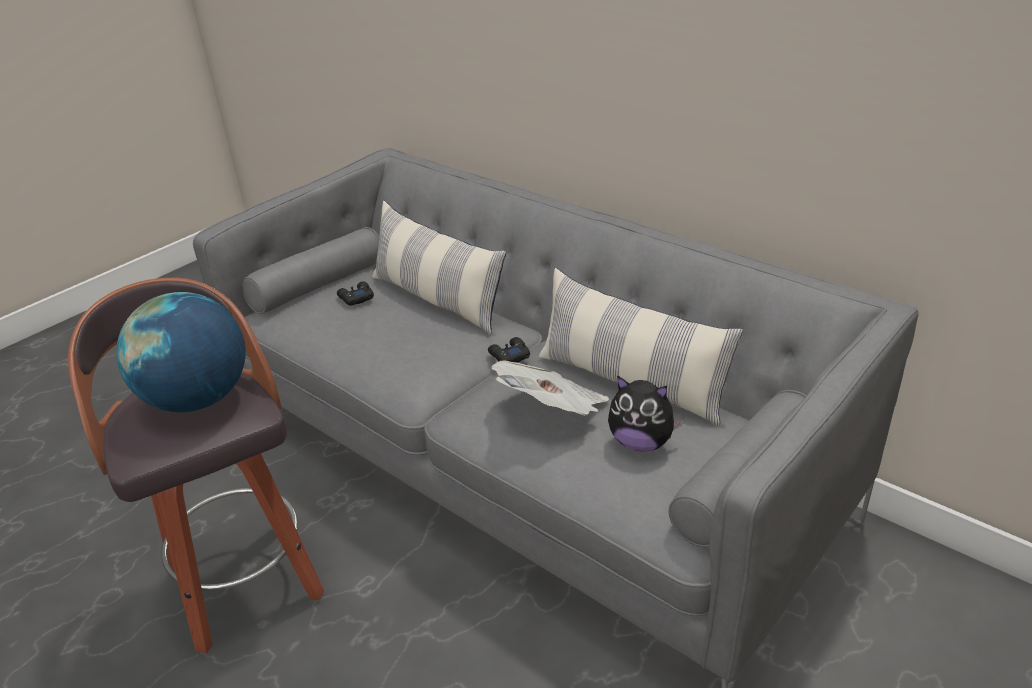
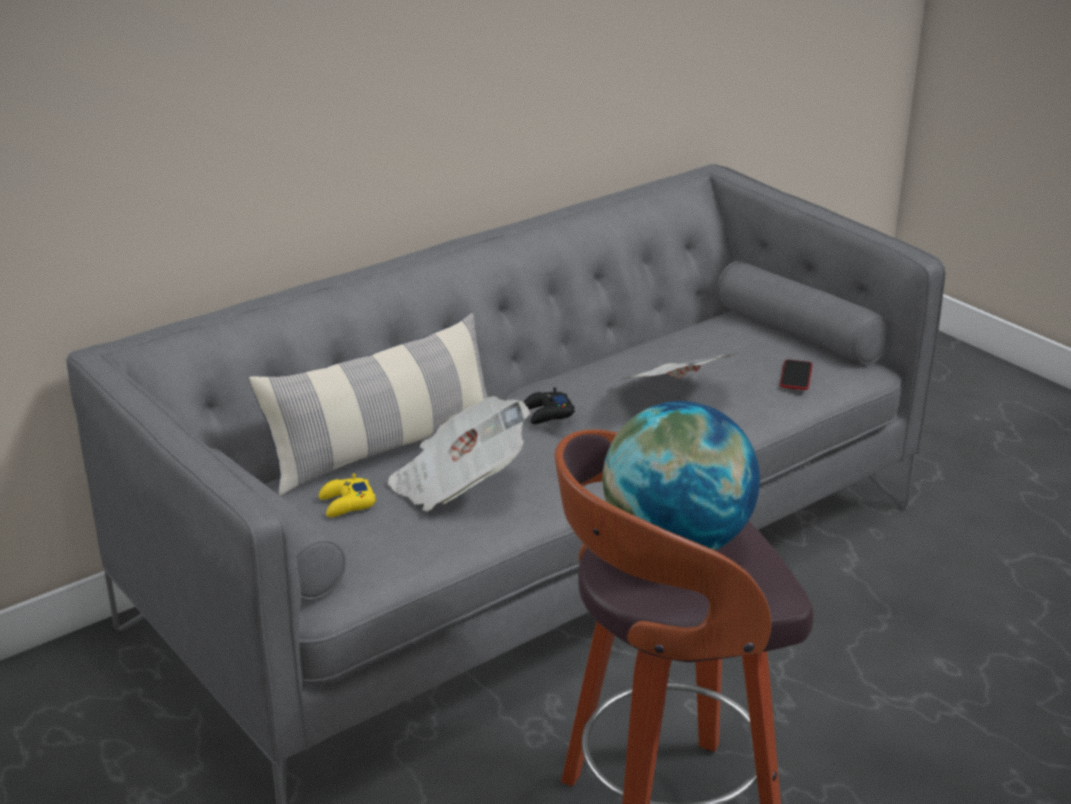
camera: 80 degrees left, 5 degrees down
(356, 298) = (346, 504): black game controller -> yellow game controller
(384, 332) = (458, 484): none -> newspaper
(623, 483) = (796, 376): none -> phone
(630, 382) = (633, 355): pillow -> none
(641, 442) = (740, 360): plush toy -> none

